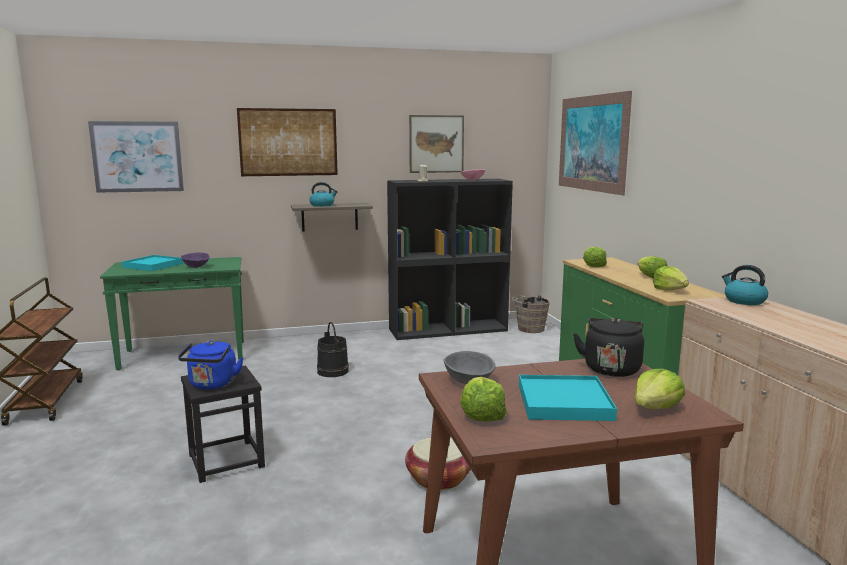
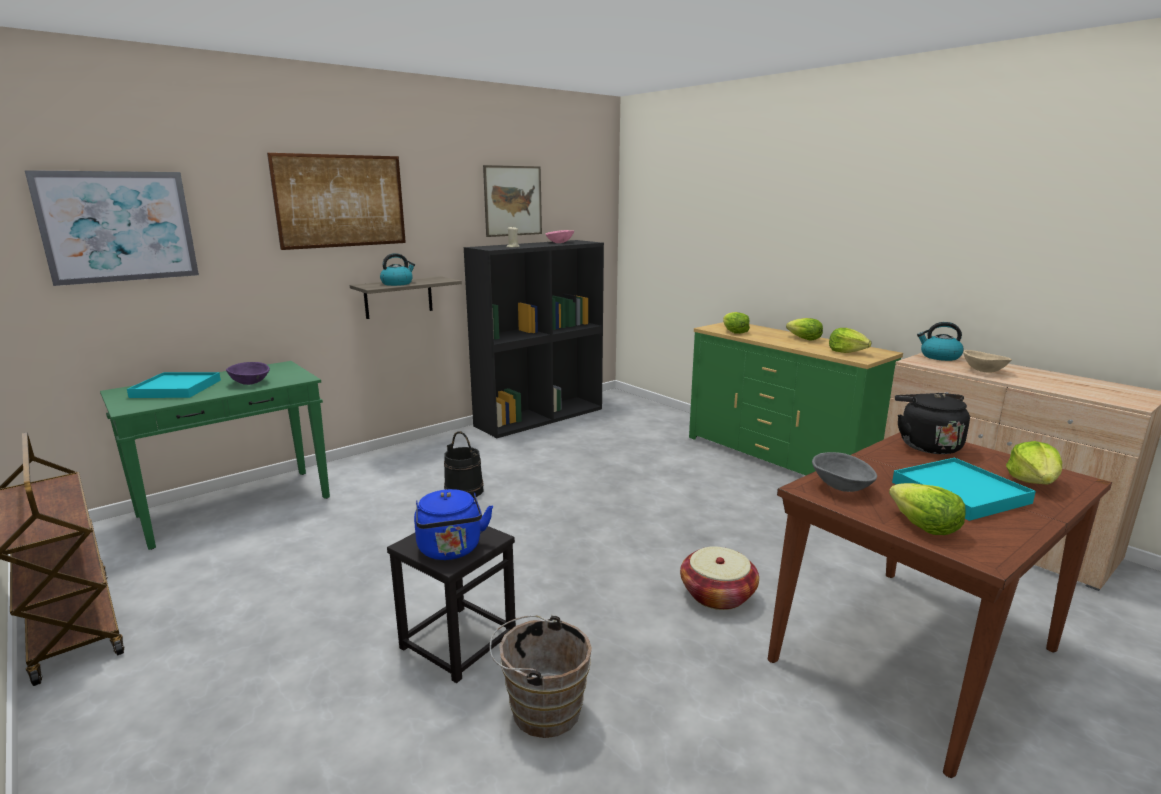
camera: 25 degrees left, 5 degrees up
(529, 328) = (619, 403): brown bucket -> brown bucket (540, 709)
(592, 143) = (693, 199): picture -> none
(761, 316) = (983, 371): none -> beige bowl

